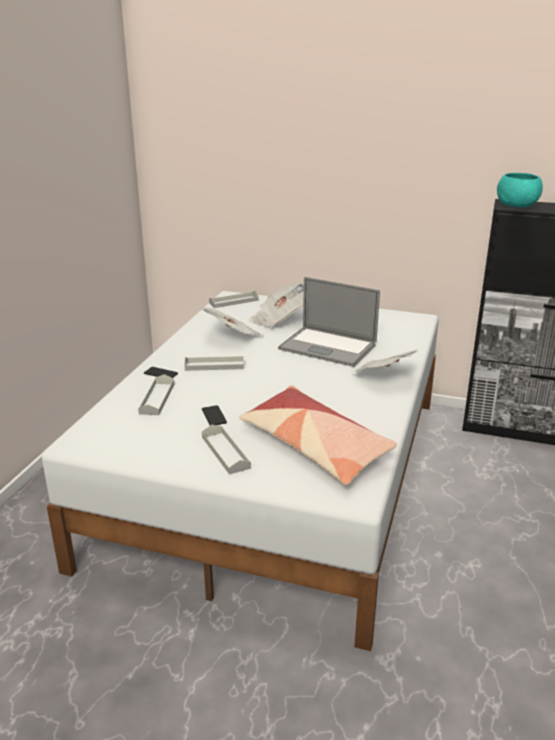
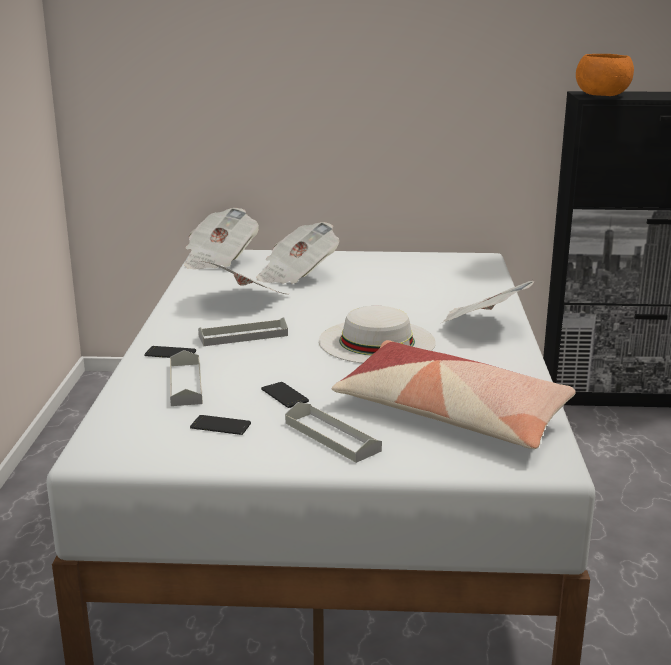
camera: 15 degrees left, 5 degrees down
(160, 433) = (220, 426): none -> phone
(234, 301) = (219, 260): grey tray -> newspaper
(300, 381) = (377, 341): none -> white hat
(327, 347) = (385, 300): laptop -> none
(516, 206) = (602, 95): turquoise bowl -> orange bowl

